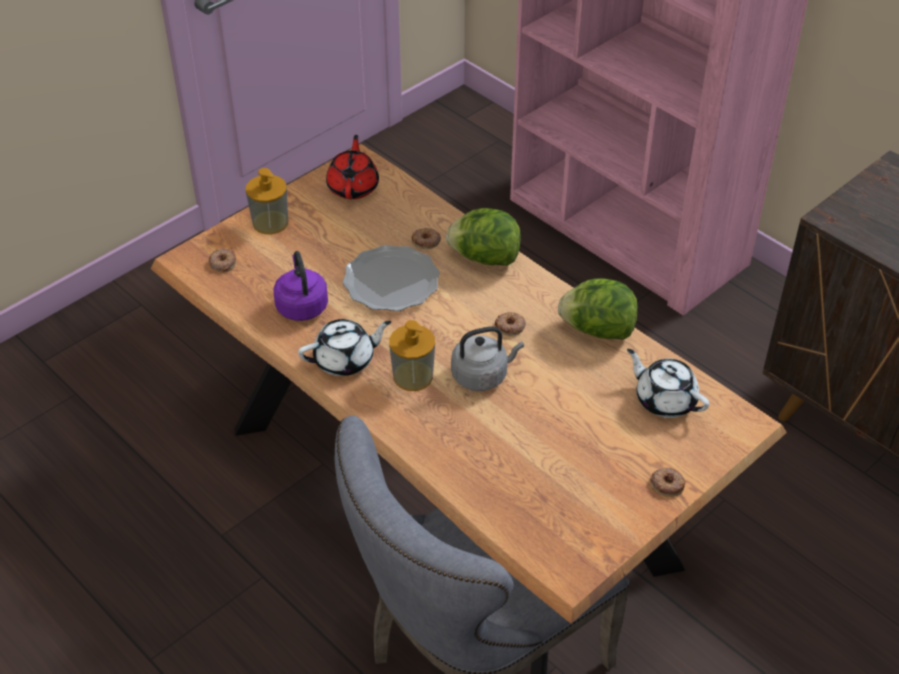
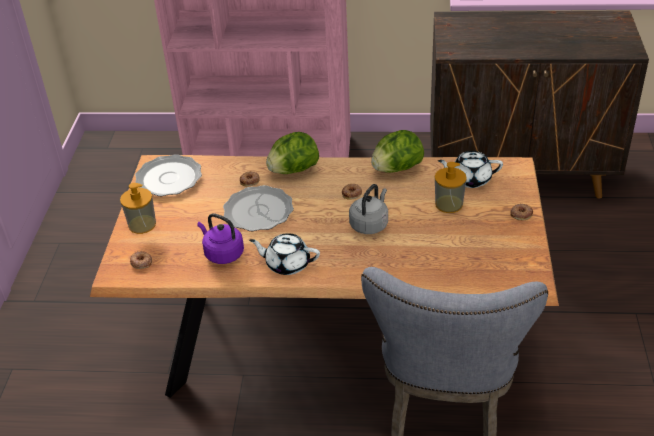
camera: 40 degrees left, 5 degrees down
(345, 360) = (287, 264): white teapot -> white teapot turned 105 degrees counterclockwise
(353, 187) = (168, 178): red teapot -> plate
(413, 376) = (334, 247): soap dispenser -> soap dispenser (449, 204)

